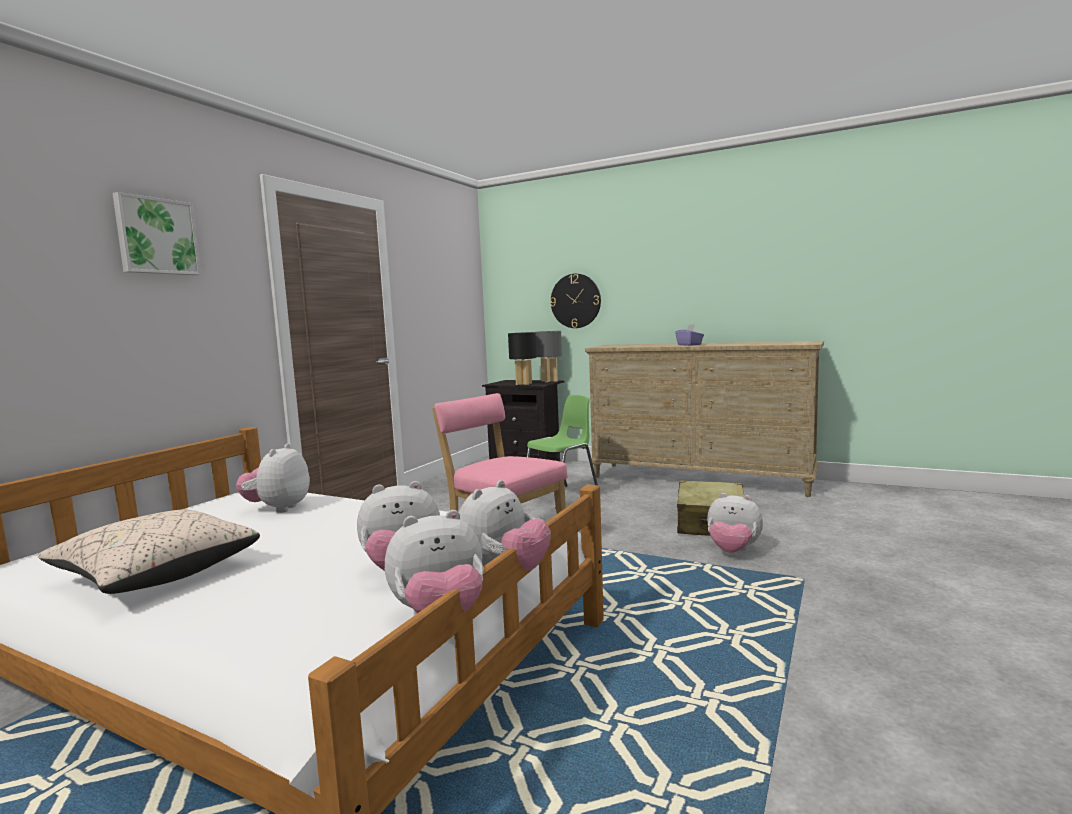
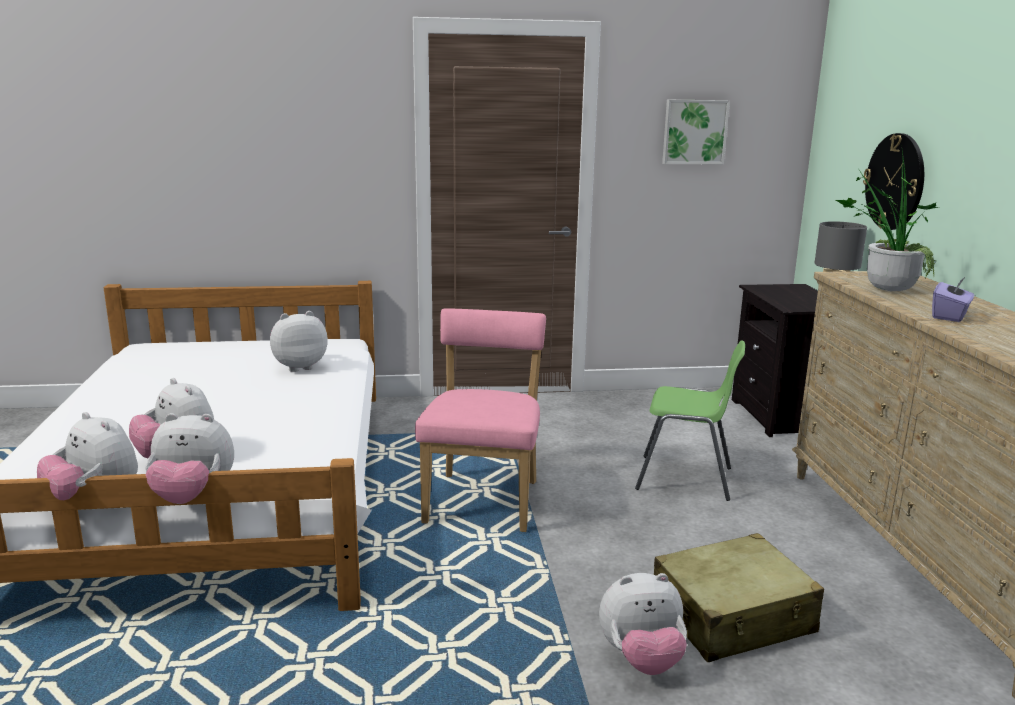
camera: 55 degrees right, 10 degrees up
(156, 236) = (292, 96): picture -> picture (694, 132)
(156, 573) = (146, 385): beige pillow -> none
(524, 384) = (781, 300): black table lamp -> none
(630, 346) = (881, 287): none -> potted plant
(733, 551) = (641, 659): plush toy -> plush toy turned 90 degrees counterclockwise

